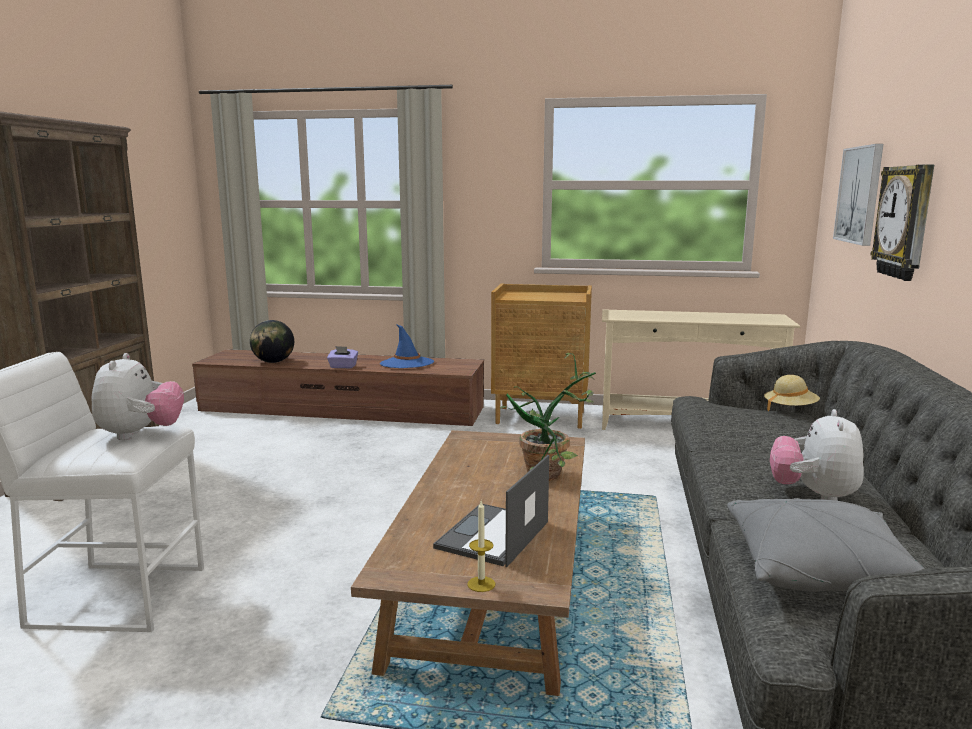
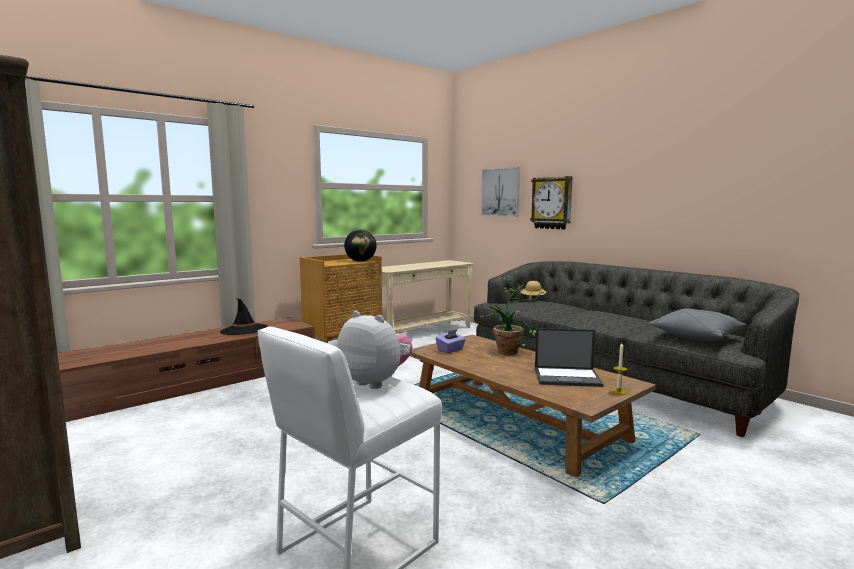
camera: 50 degrees left, 5 degrees down
(273, 362) = (115, 355): globe -> globe (360, 261)
(343, 366) = (198, 343): purple tissue box -> purple tissue box (450, 350)
(407, 363) = (244, 330): blue hat -> black hat
(492, 536) = (568, 377): laptop -> laptop turned 60 degrees counterclockwise
(813, 495) = (627, 320): plush toy -> none

